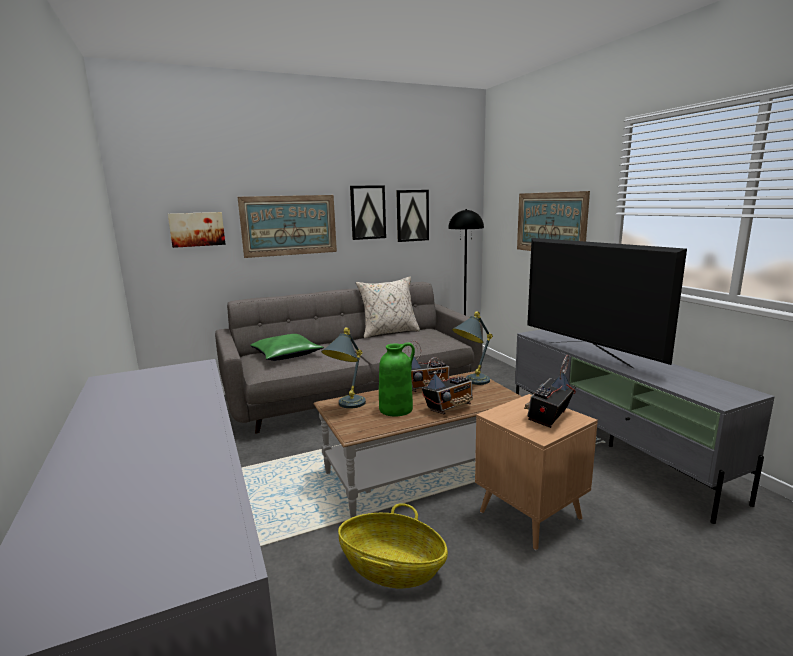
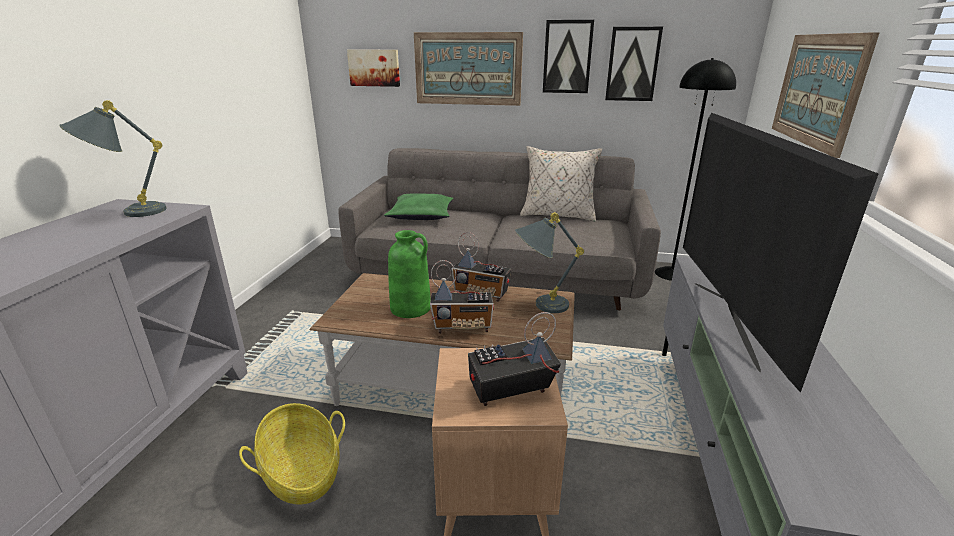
camera: 35 degrees right, 10 degrees up
(346, 406) = (376, 288): grey table lamp -> grey table lamp (129, 213)

